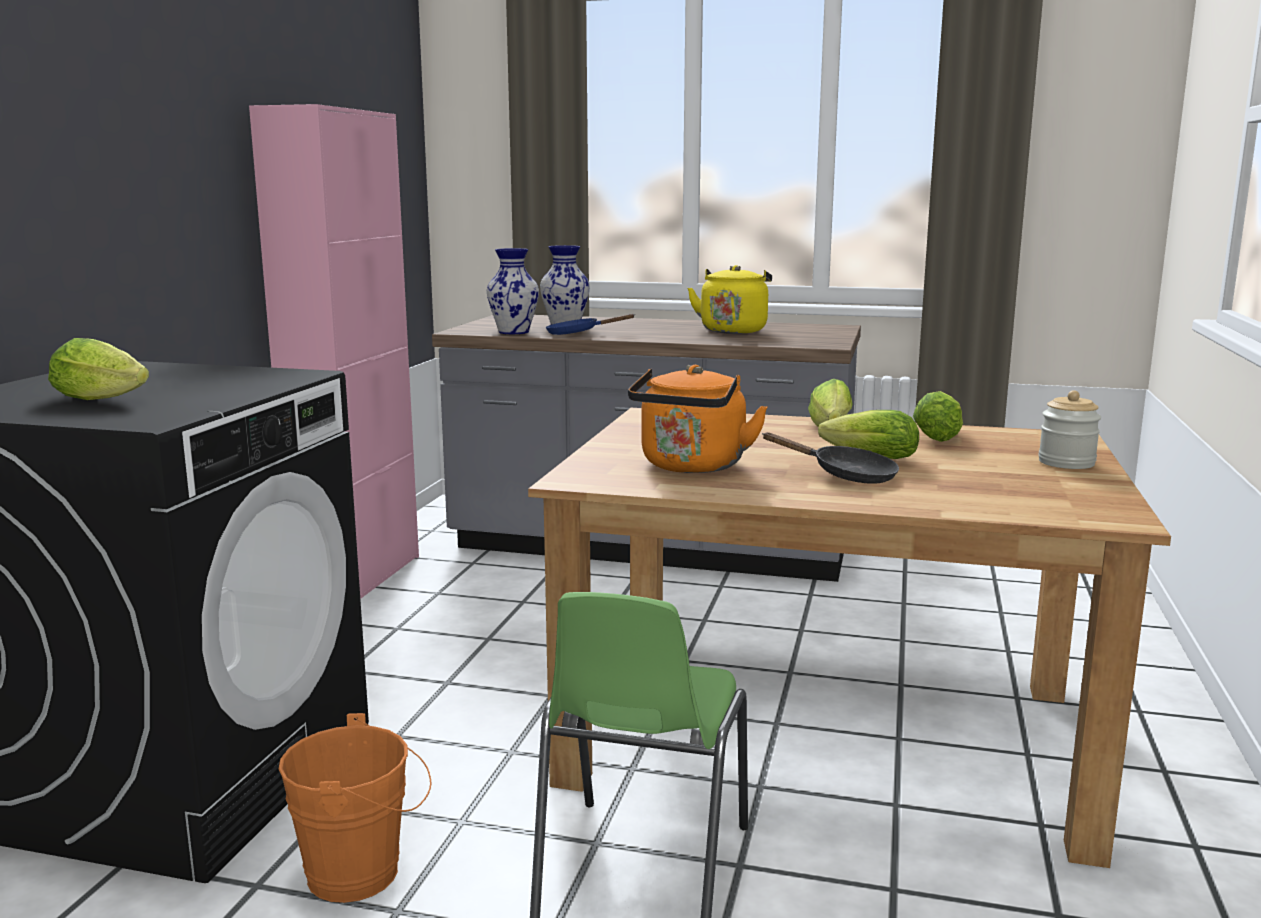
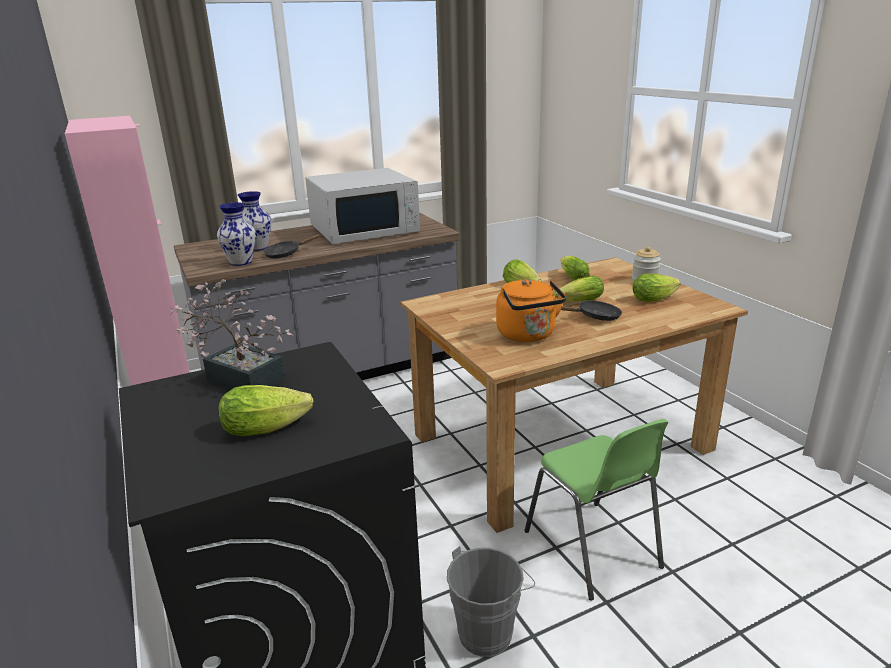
camera: 40 degrees left, 10 degrees up
(196, 372) = (240, 377): none -> potted plant
(364, 873) = (489, 630): orange bucket -> grey bucket
(578, 334) = (286, 254): blue frying pan -> black frying pan
(733, 330) = (365, 229): yellow kettle -> white microwave
(1021, 483) = (656, 298): none -> lettuce

